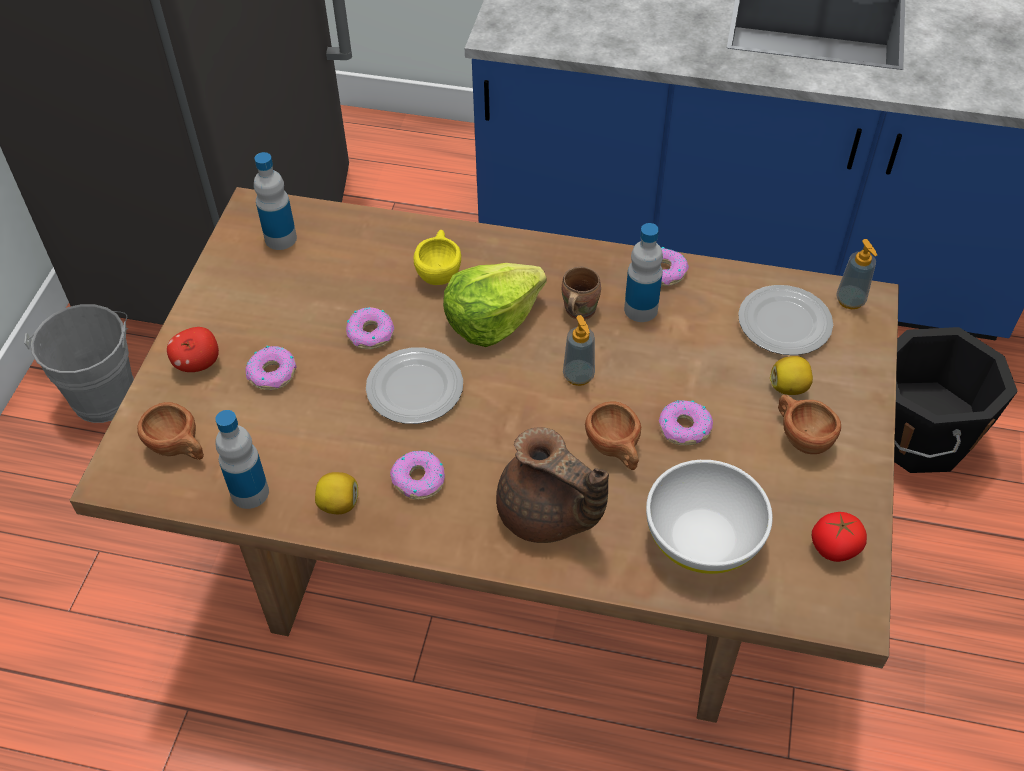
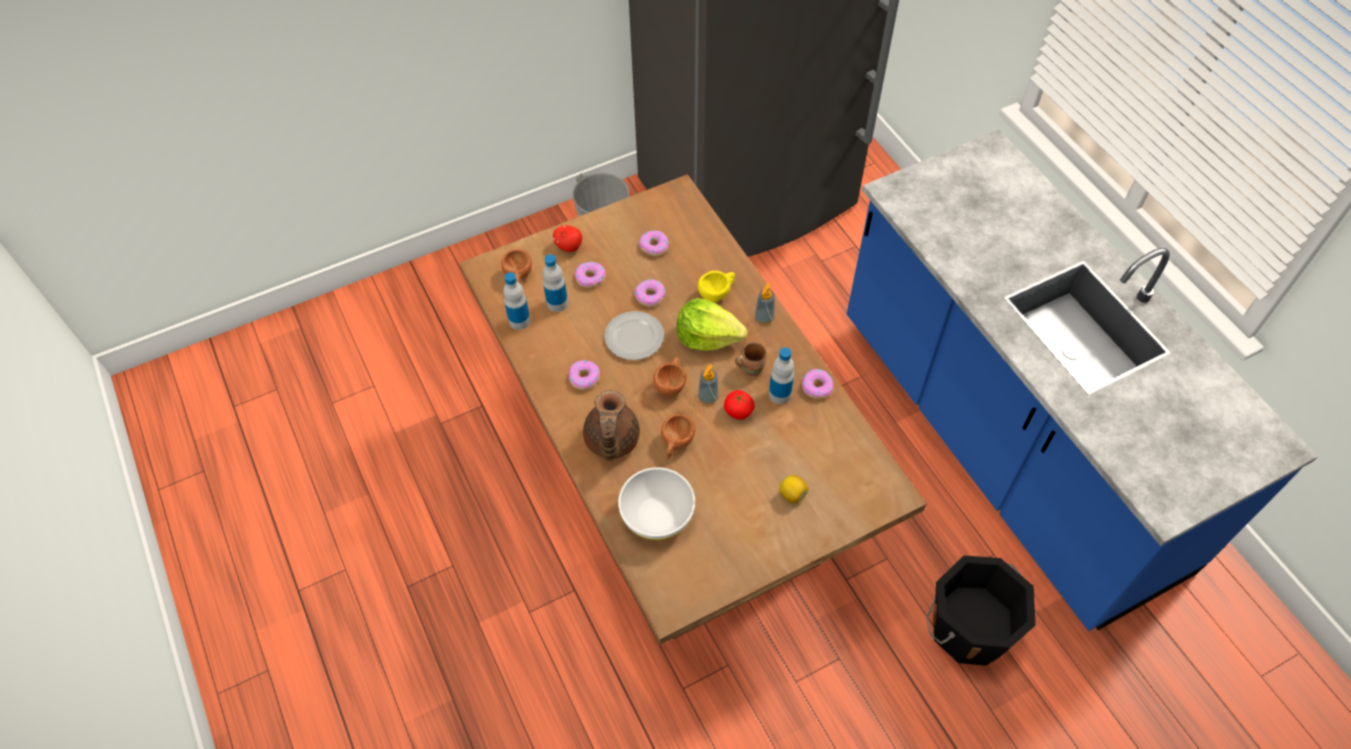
camera: 50 degrees right, 5 degrees up
(280, 238) = (672, 216): bottle -> bottle (557, 303)
(339, 504) = (543, 357): lemon -> none
(684, 428) = (718, 464): donut -> donut (654, 246)
(784, 324) = (835, 465): plate -> none
(800, 436) = (763, 520): brown cup -> brown cup (671, 384)
(834, 547) = (704, 577): tomato -> tomato (738, 411)
(850, 300) = (887, 486): soap dispenser -> soap dispenser (764, 318)

